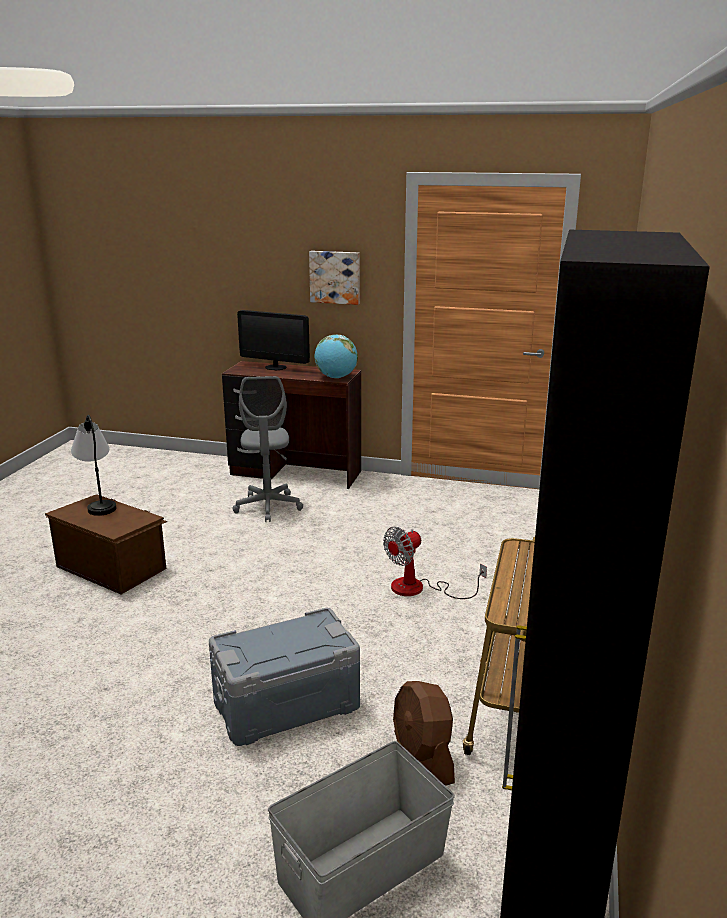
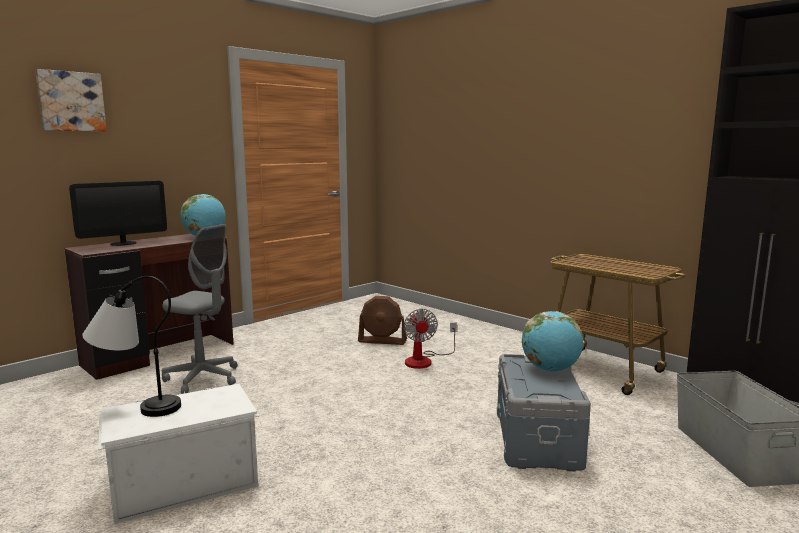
camera: 60 degrees left, 10 degrees down
(112, 567) = (183, 482): brown storage box -> white storage box
(311, 645) = (550, 370): none -> globe
(335, 277) = (170, 143): picture -> picture (71, 101)
(423, 758) = (626, 408): brown fan -> brown fan (382, 341)

